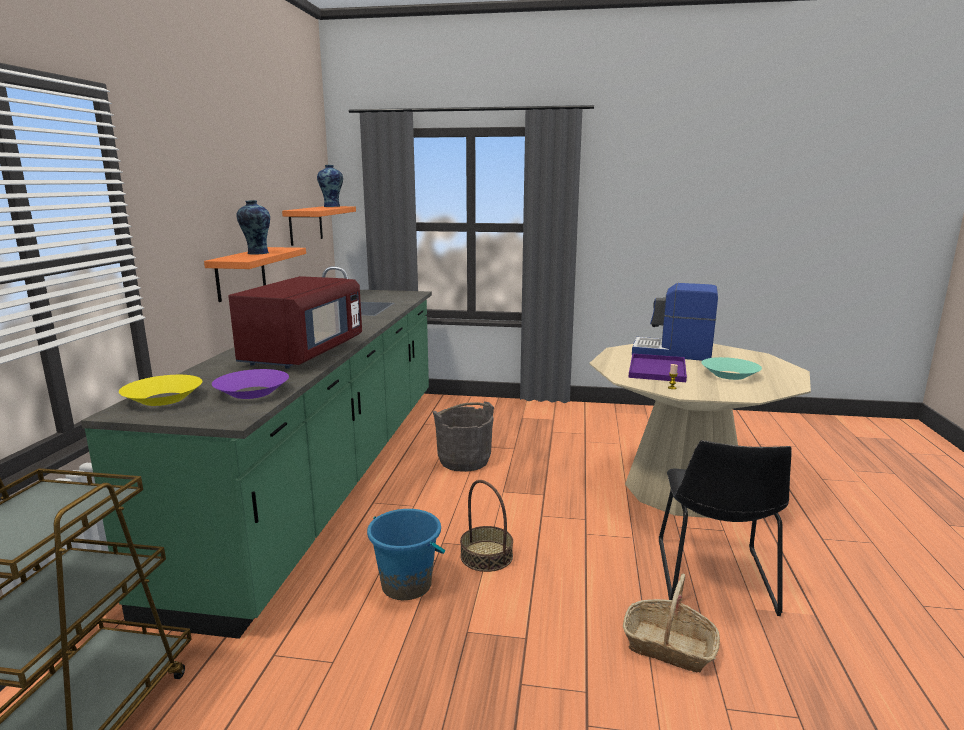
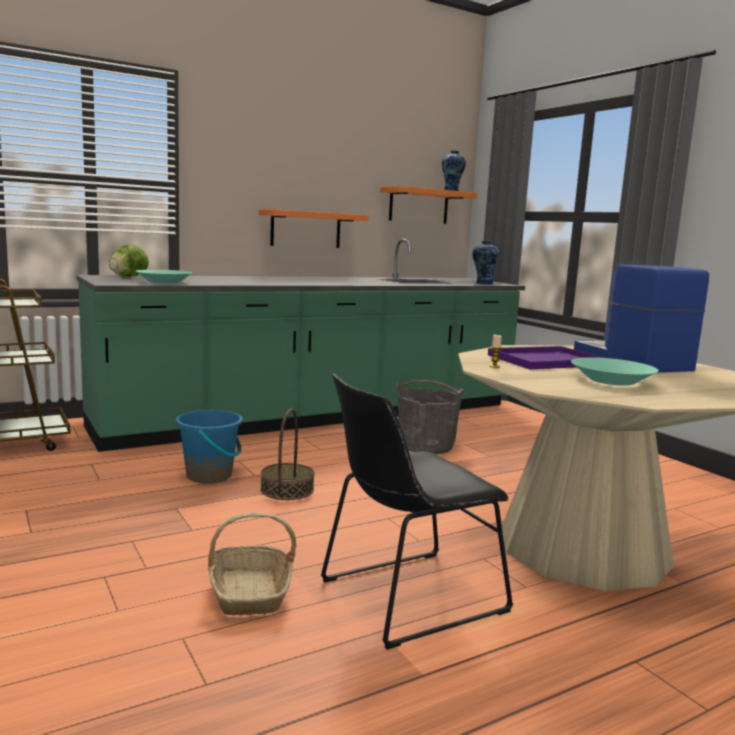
camera: 50 degrees right, 5 degrees down
(164, 399) = (127, 277): yellow bowl -> lettuce
(252, 392) = (164, 282): purple bowl -> turquoise bowl
(256, 253) = (312, 211): vase -> vase (483, 283)
(303, 354) = (263, 281): red microwave -> none

